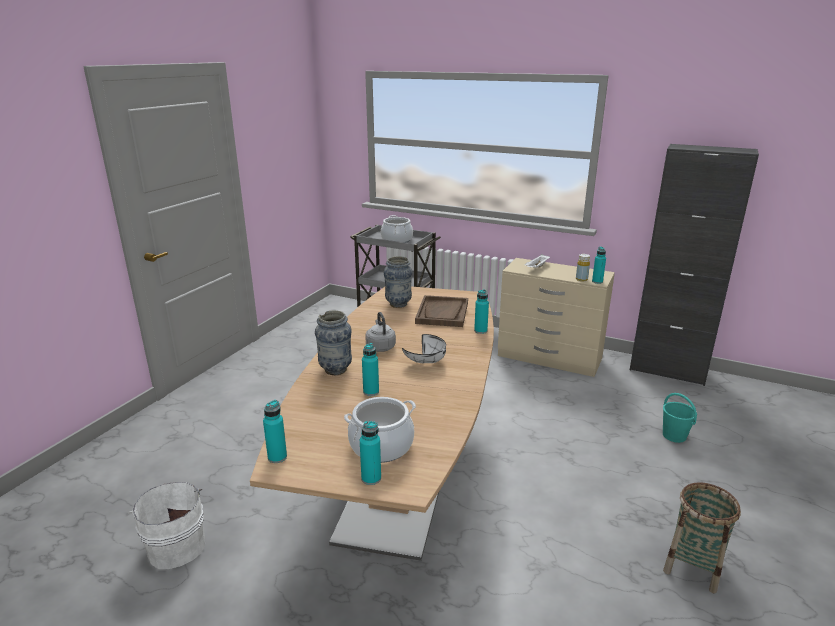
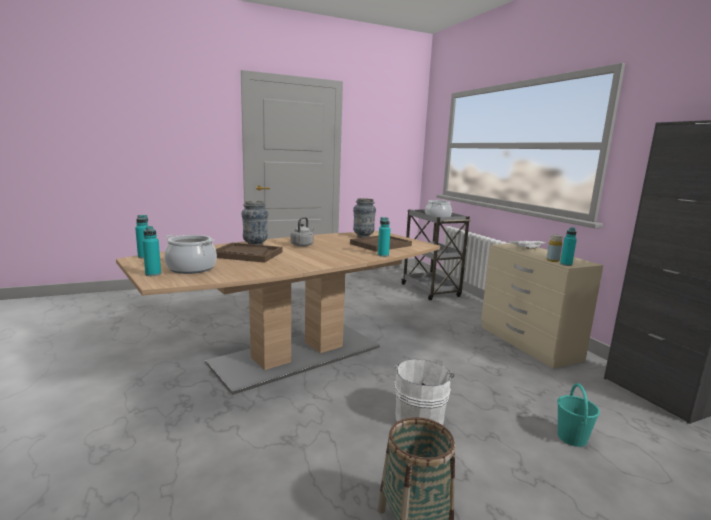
camera: 40 degrees right, 10 degrees down
(176, 545) = (154, 330): white bucket -> white bucket (419, 416)
(371, 392) = (247, 254): turquoise bottle -> brown tray
(428, 361) = (310, 255): white bowl -> none

